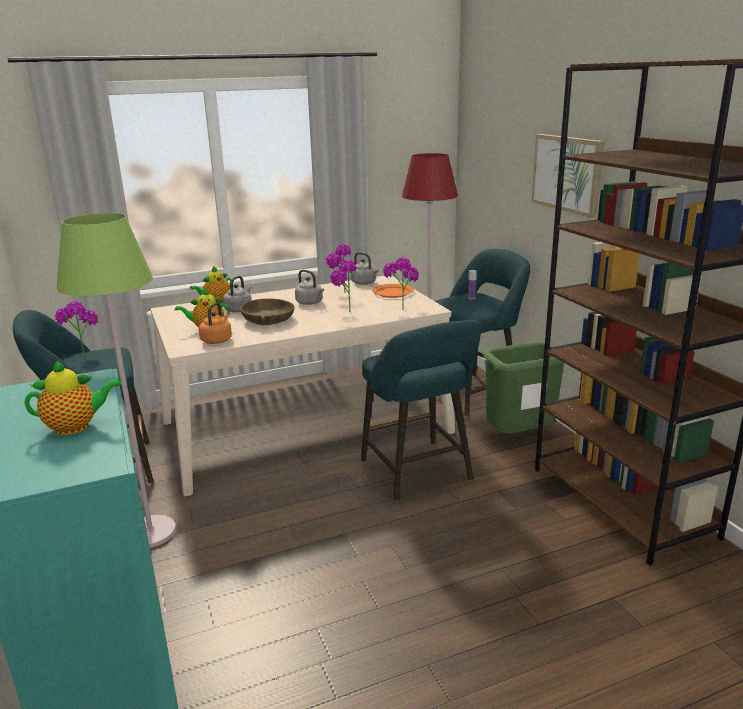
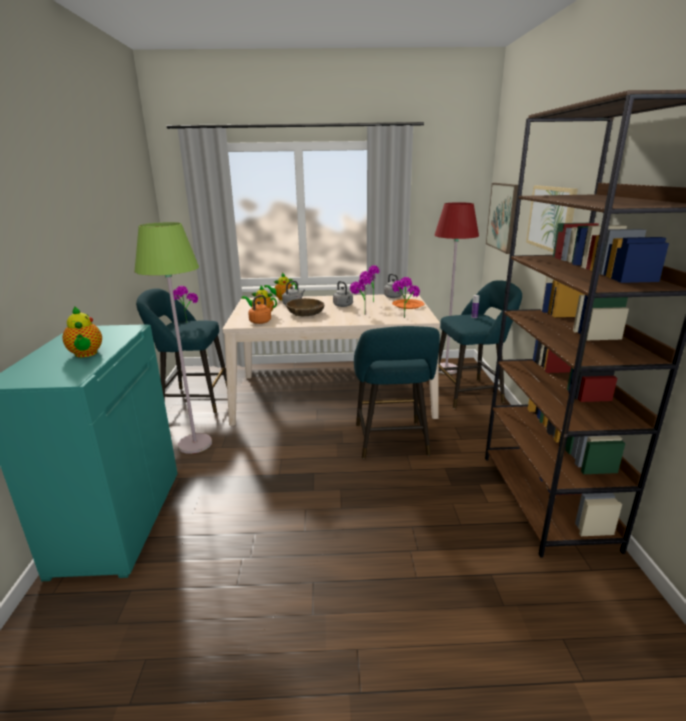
camera: 20 degrees right, 0 degrees up
(76, 427) = (86, 354): teapot -> teapot turned 60 degrees clockwise
(485, 169) = (503, 217): none -> picture
(519, 438) = (486, 432): green trash can -> none

